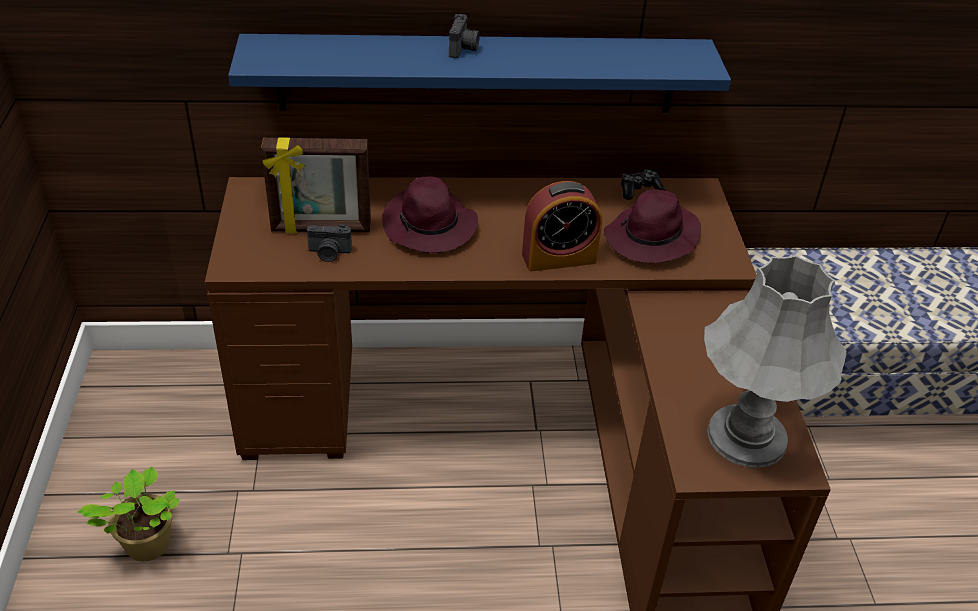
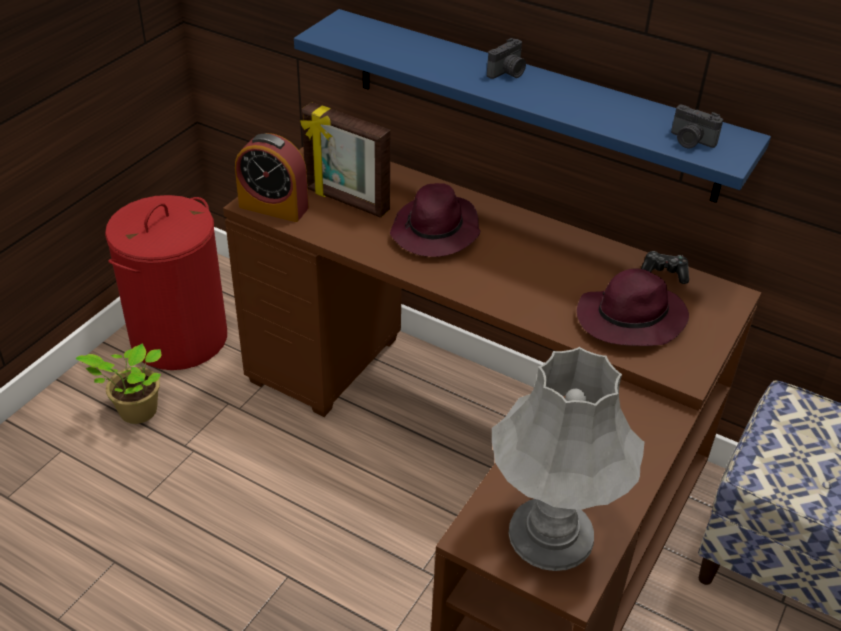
camera: 35 degrees right, 0 degrees up
(129, 451) = (179, 337): none -> red laundry basket
(329, 253) = (333, 222): camera -> camera (690, 141)
(559, 258) = (522, 301): alarm clock -> alarm clock (273, 207)

